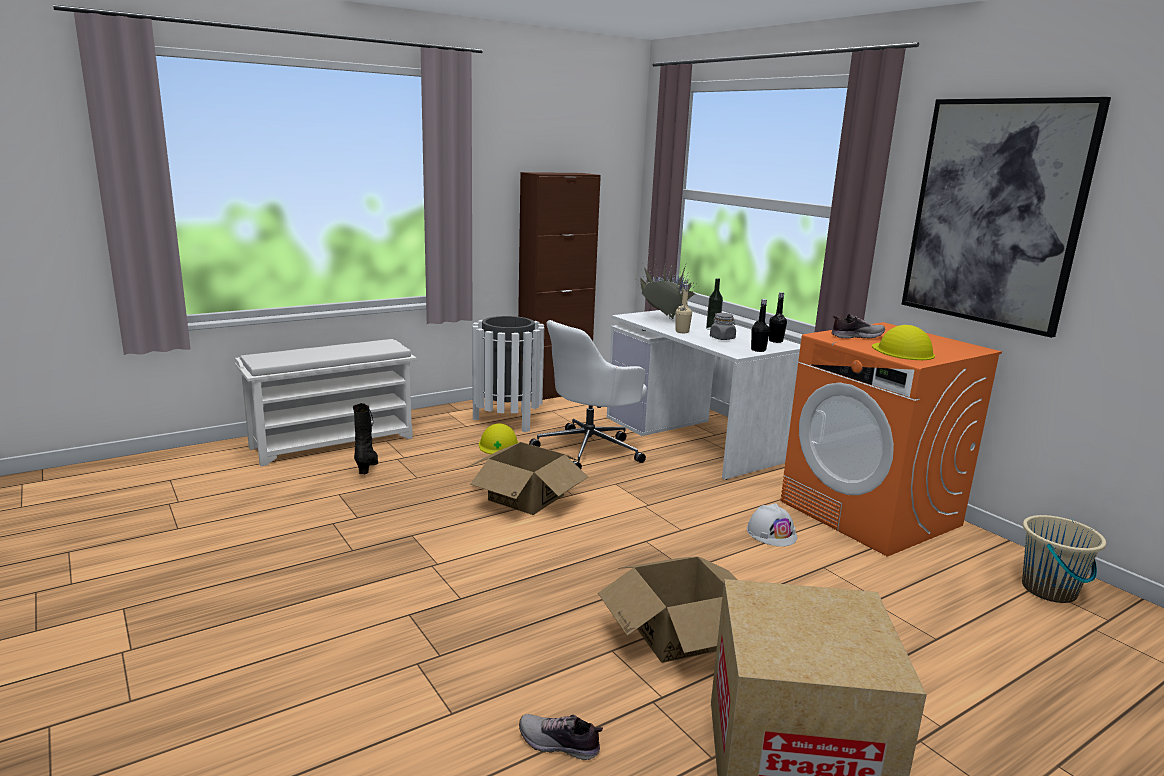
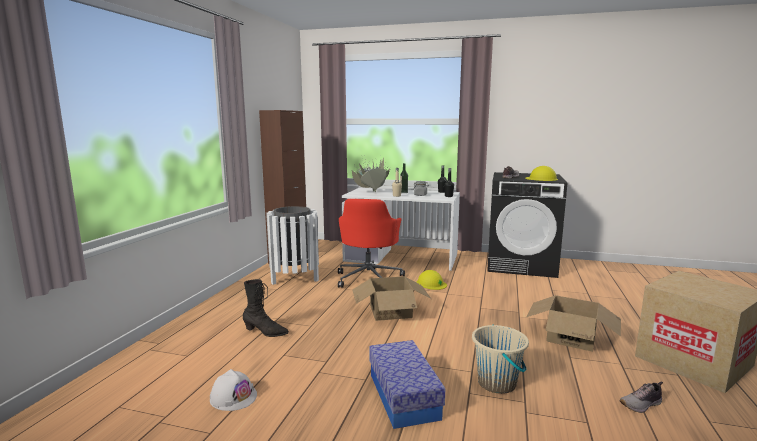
camera: 40 degrees left, 5 degrees down
(334, 442) = (207, 328): white shoe rack -> none
(349, 581) = (403, 396): none -> storage box
(367, 466) = (265, 332): black boot -> black boot turned 150 degrees clockwise
(498, 445) = (318, 292): yellow hard hat -> yellow hard hat (431, 284)
(590, 450) = (369, 278): white office chair -> red office chair
(771, 533) = (511, 285): white hard hat -> white hard hat (233, 397)
(870, 513) = (521, 265): orange washing machine -> black washing machine
(995, 213) = (545, 112): picture -> none
(1049, 590) = (612, 270): beige bucket -> beige bucket (497, 383)

